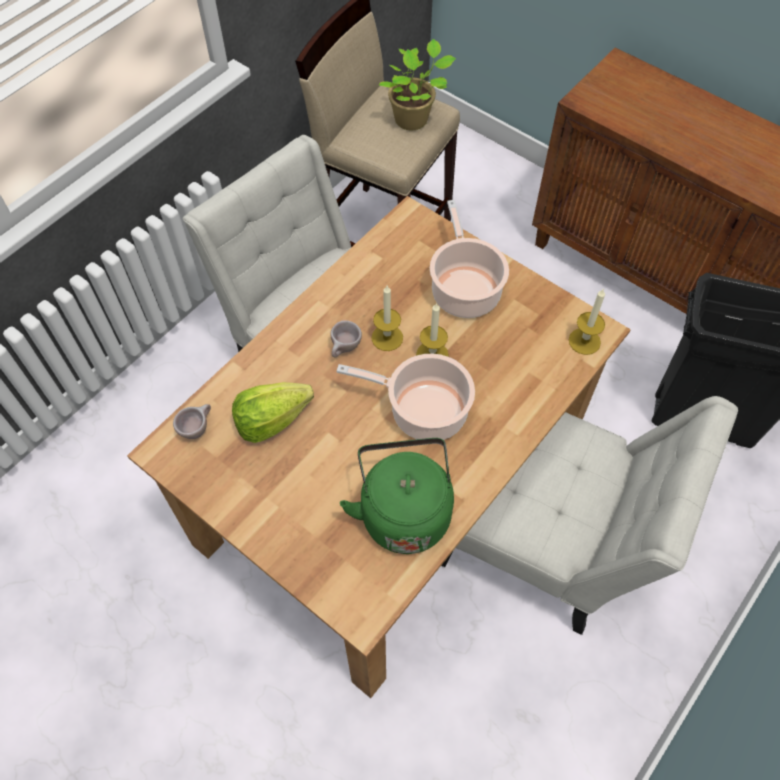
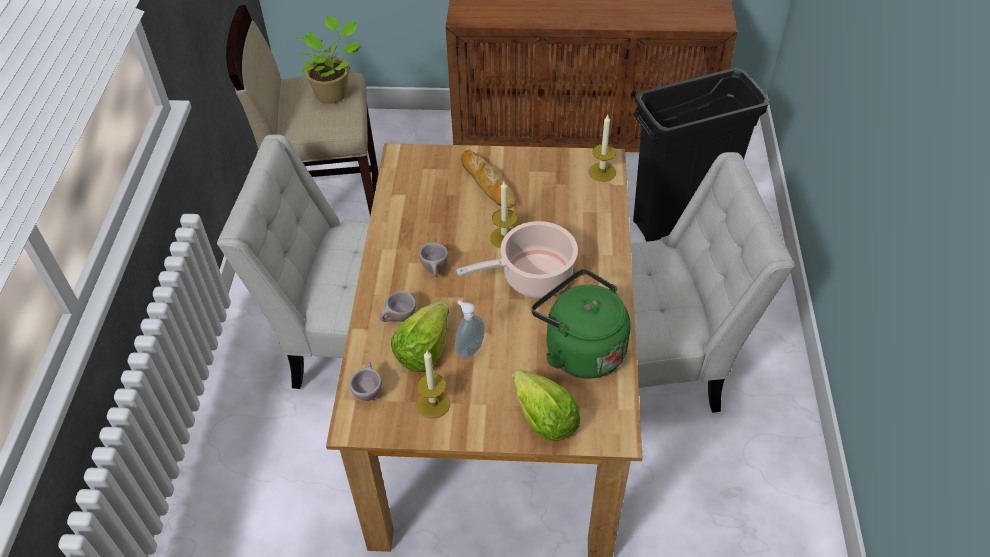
camera: 35 degrees left, 10 degrees down
(275, 377) = (398, 319): none -> beige cup
(309, 445) = (469, 349): none -> soap dispenser
(313, 556) = (544, 419): none -> lettuce
(387, 337) = (460, 245): candle -> candle (433, 404)
(464, 289) = (488, 183): cooking pot -> bread

